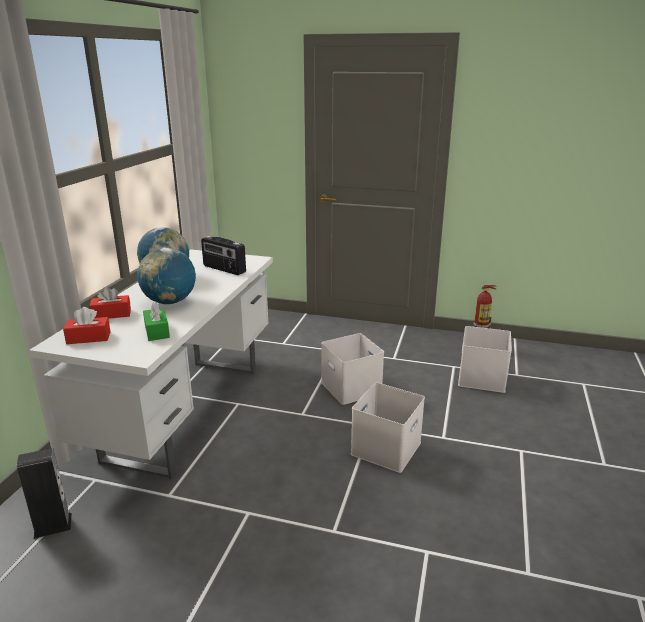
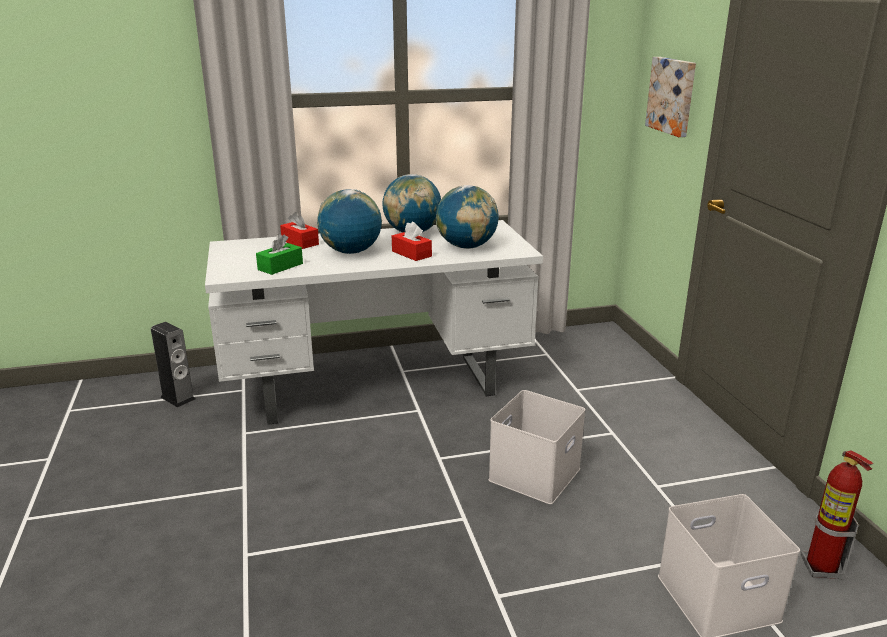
camera: 60 degrees right, 0 degrees up
(88, 338) = (245, 250): red tissue box -> red tissue box (411, 254)
(224, 269) = (466, 247): radio -> globe
(257, 138) = (672, 95): none -> picture
(385, 447) = (427, 546): white storage box -> none

